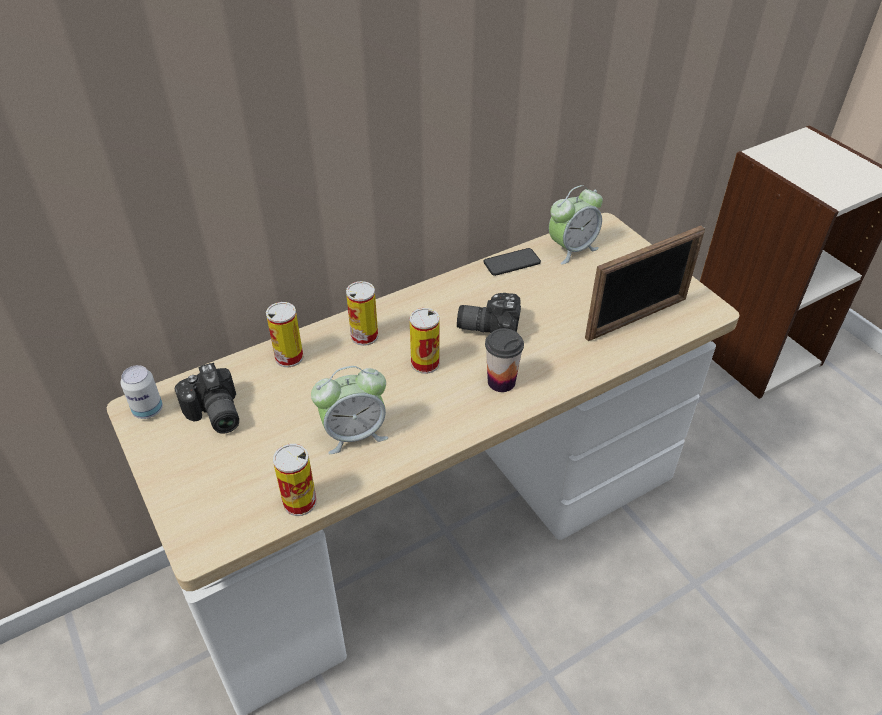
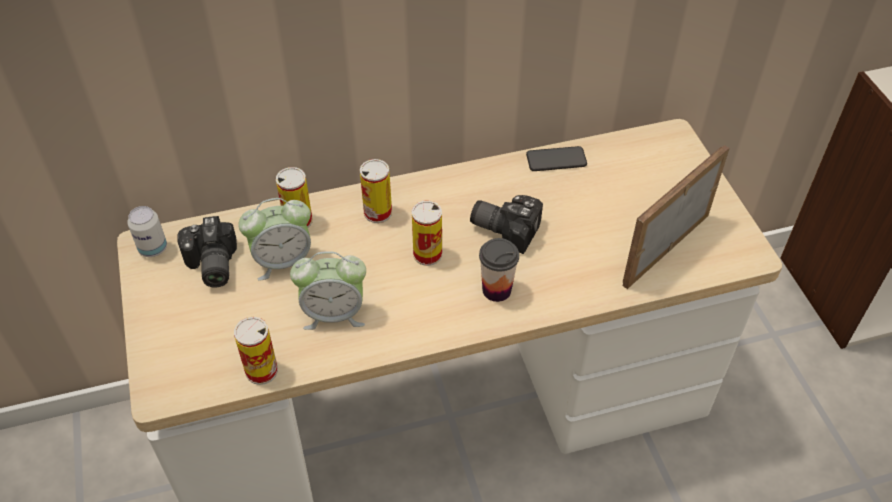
camera: 15 degrees right, 5 degrees up
(571, 249) = (626, 156): alarm clock -> alarm clock (283, 261)
(637, 318) = (665, 249): picture frame -> picture frame turned 150 degrees clockwise

